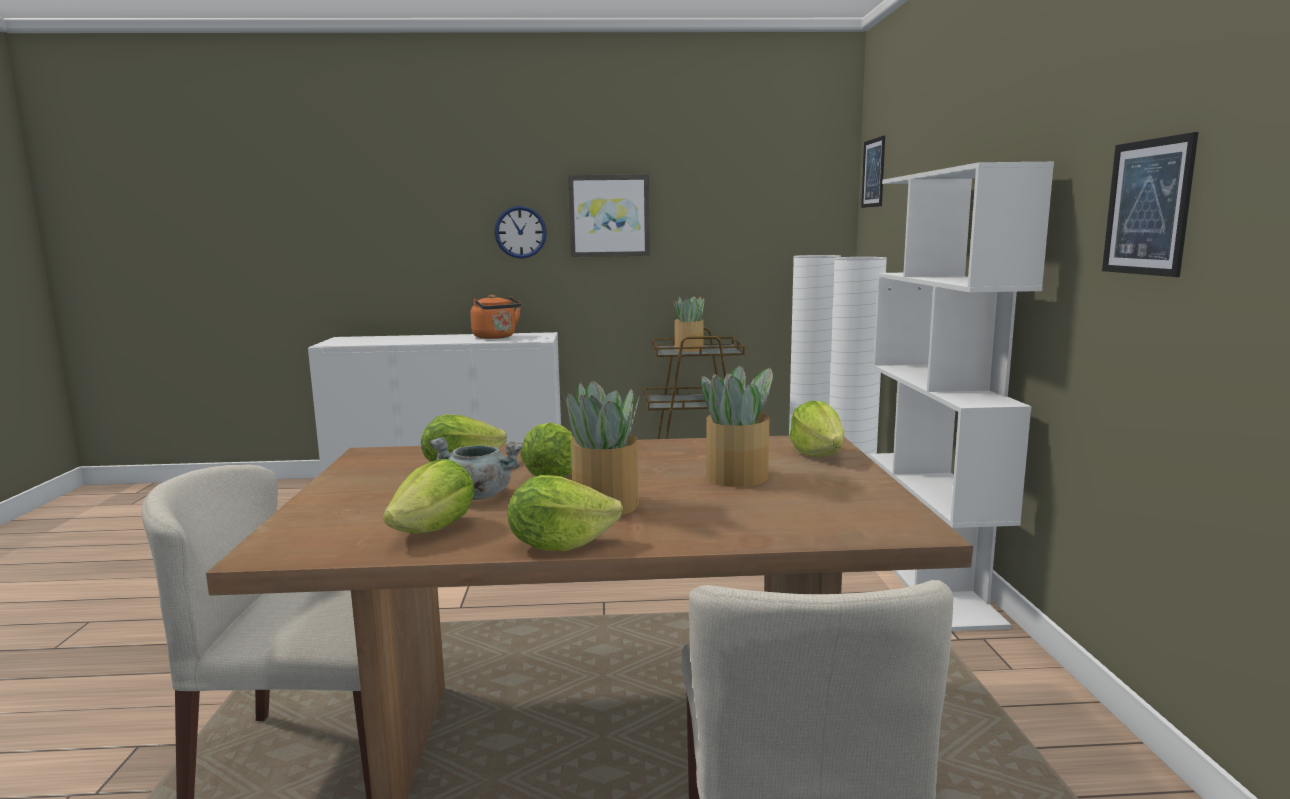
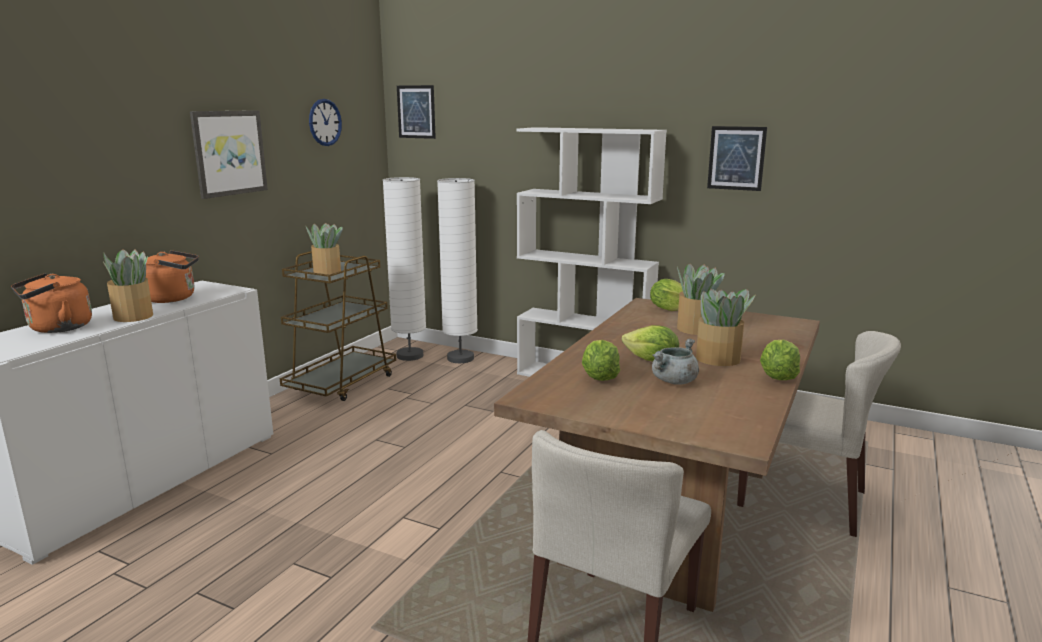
camera: 60 degrees left, 5 degrees up
(395, 339) = (57, 328): none -> orange kettle
(435, 529) = (732, 398): lettuce -> none
(441, 341) = (133, 316): none -> potted plant
(520, 232) = (149, 176): wall clock -> wall clock (325, 122)

